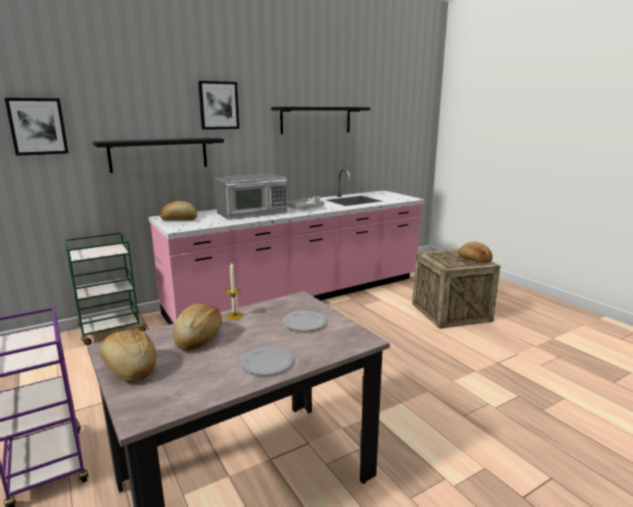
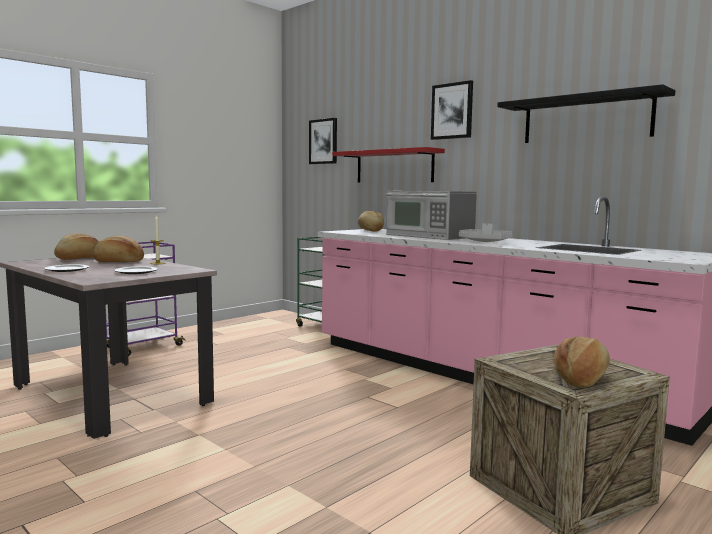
camera: 75 degrees right, 10 degrees down
(159, 154) = (394, 166): black shelf -> red shelf

